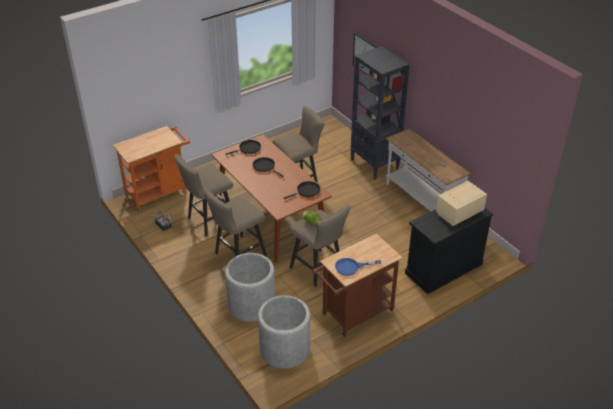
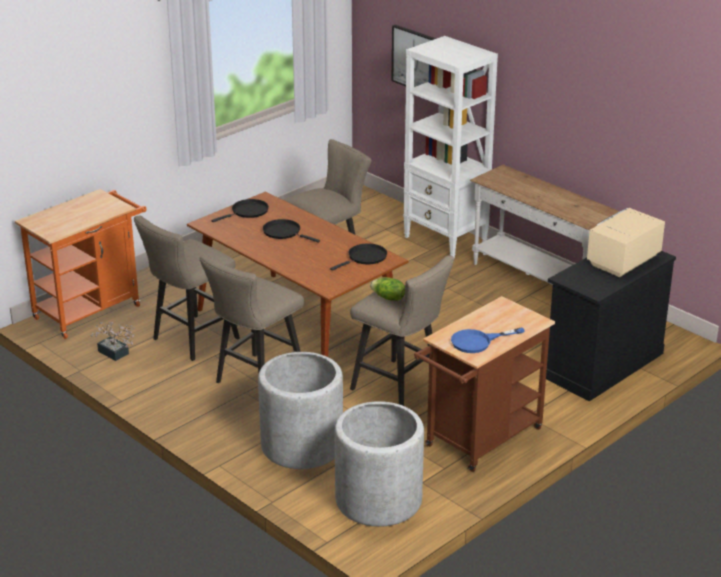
camera: 10 degrees left, 10 degrees down
(374, 164) = (446, 240): black bookcase -> white bookcase

